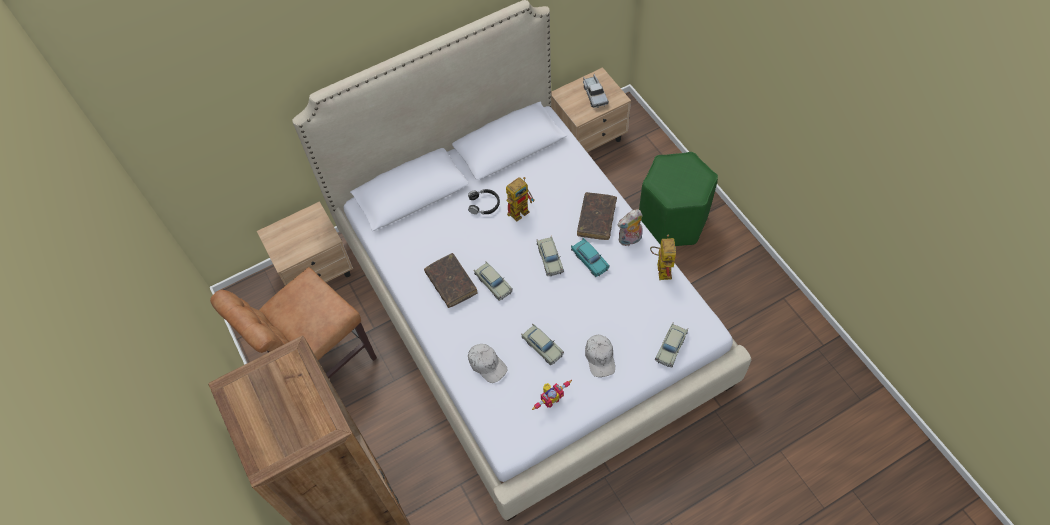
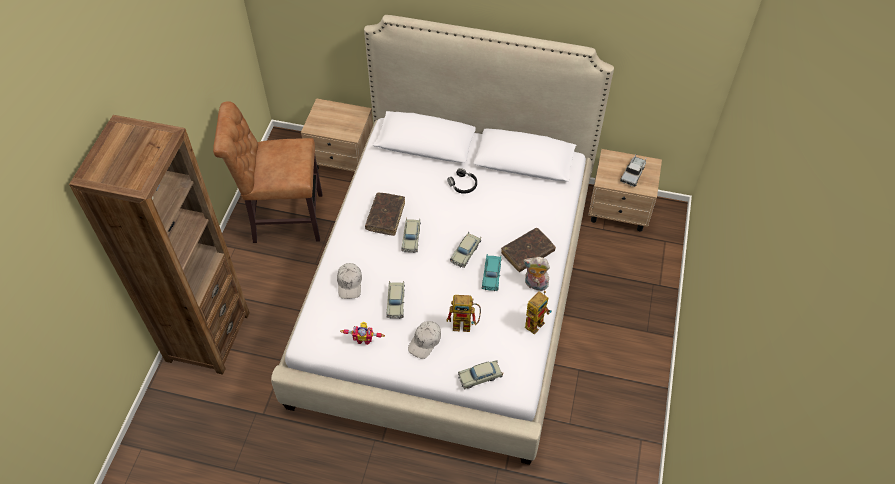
camera: 40 degrees right, 5 degrees down
(521, 209) = (484, 206): toy robot -> toy robot (466, 324)
(673, 221) = (616, 317): green stool -> none

